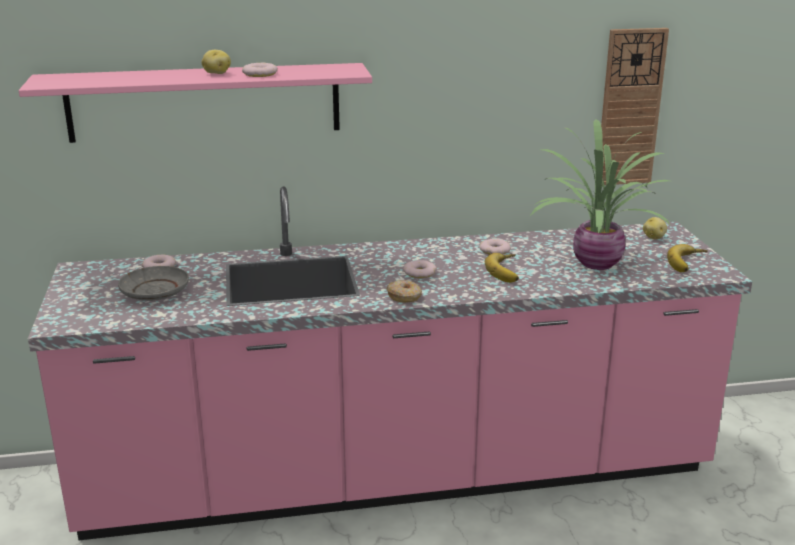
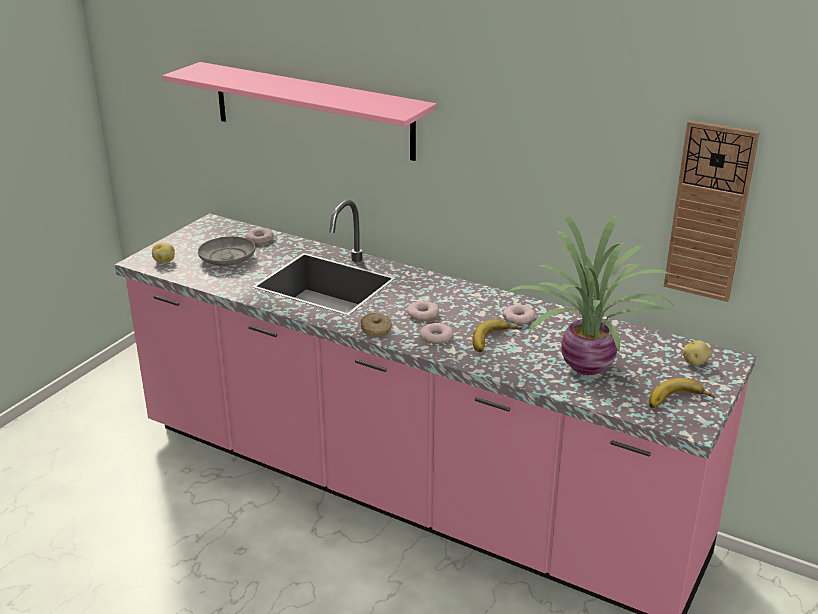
camera: 40 degrees right, 5 degrees up
(216, 73) = (306, 89): potato -> potato (164, 261)
(260, 74) = (331, 97): donut -> donut (436, 337)

